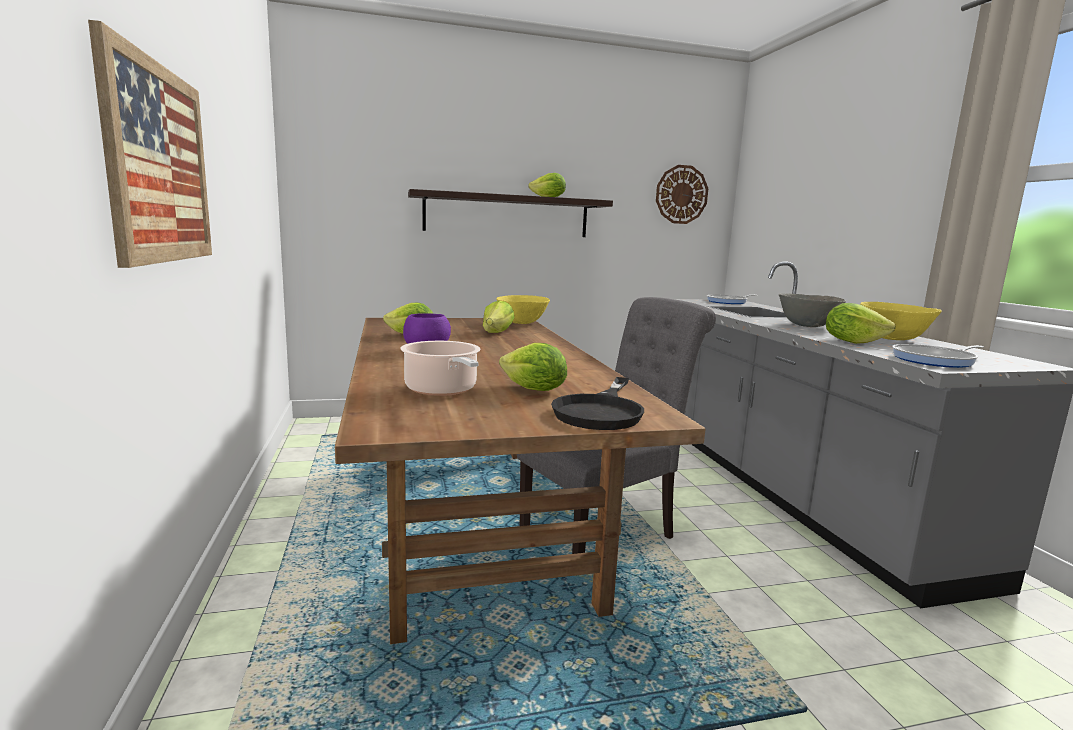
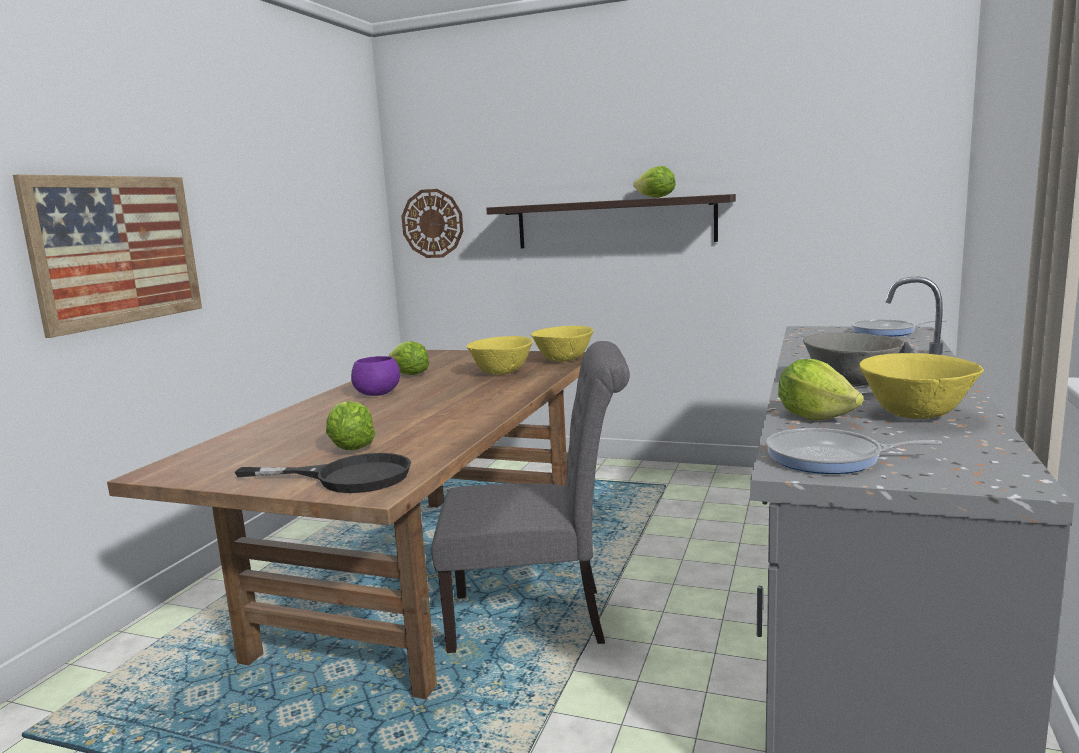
camera: 35 degrees right, 0 degrees up
(442, 390) = (283, 440): cooking pot -> none
(497, 332) = (502, 373): lettuce -> yellow bowl
(601, 411) = (347, 477): black frying pan -> black frying pan turned 135 degrees counterclockwise
(681, 194) = (866, 169): wall clock -> wall clock (432, 223)

